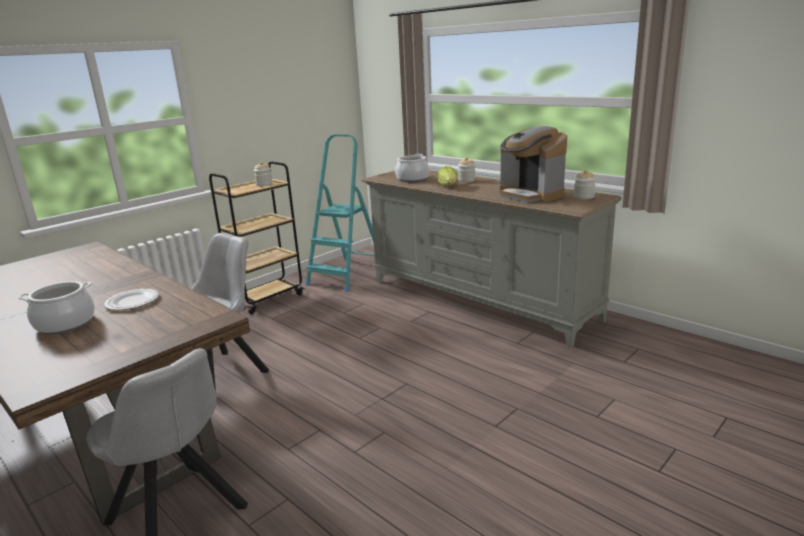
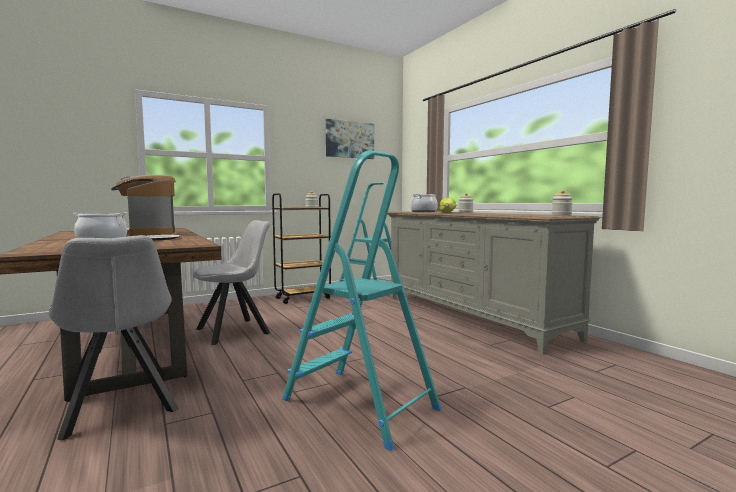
camera: 15 degrees right, 15 degrees down
(292, 73) = (349, 139): none -> picture
(427, 452) = (358, 403): none -> turquoise step ladder
(530, 195) = (512, 214): coffee machine -> coffee machine (148, 234)

